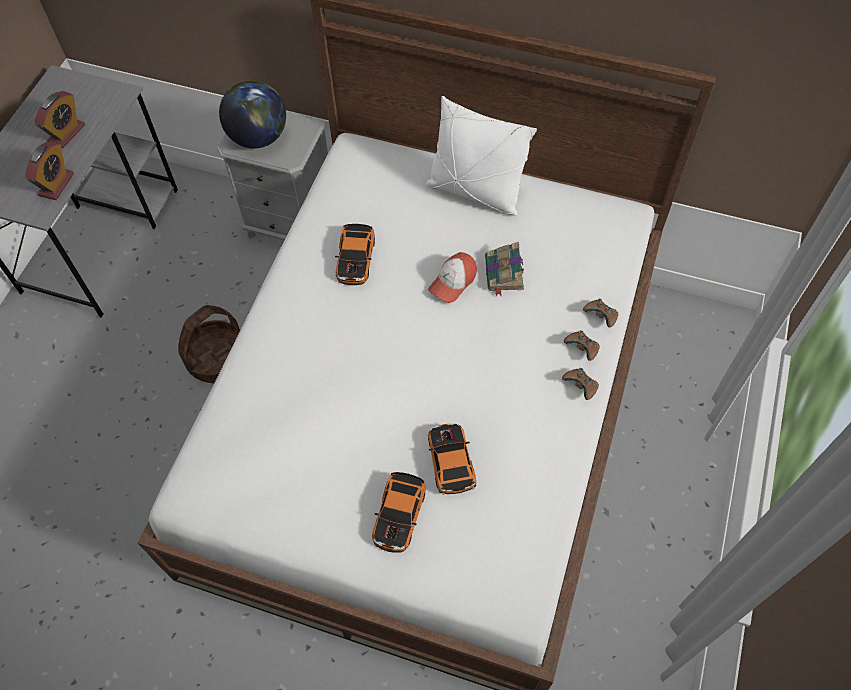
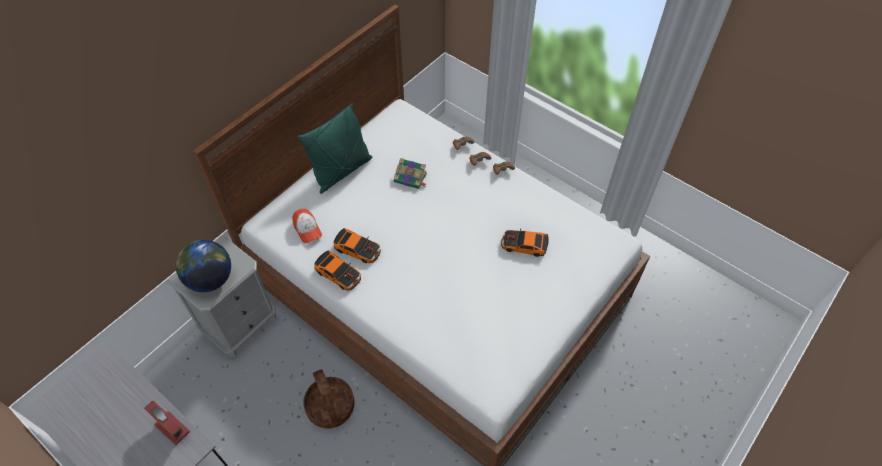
camera: 70 degrees left, 5 degrees down
(67, 133) = (119, 410): alarm clock -> none
(399, 515) = (549, 280): toy car -> toy car (339, 273)
(453, 282) = (403, 204): cap -> cap (307, 229)
(475, 192) = (341, 171): white pillow -> green pillow

